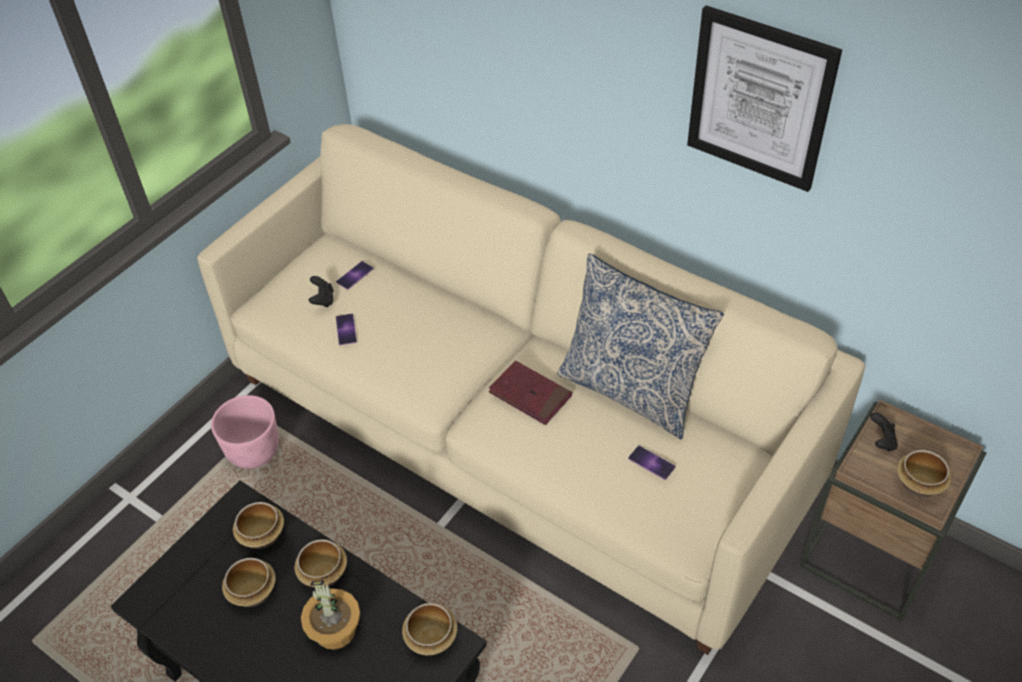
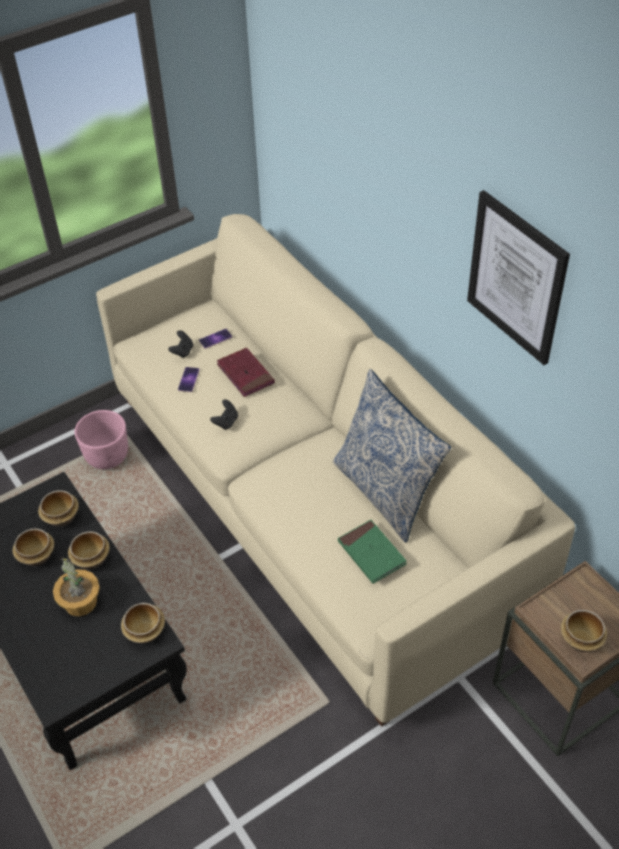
camera: 20 degrees right, 0 degrees up
(530, 395) = (302, 471): red book -> red book (245, 374)
(651, 463) = (371, 553): phone -> green book
(881, 441) = (568, 595): black game controller -> black game controller (226, 422)

